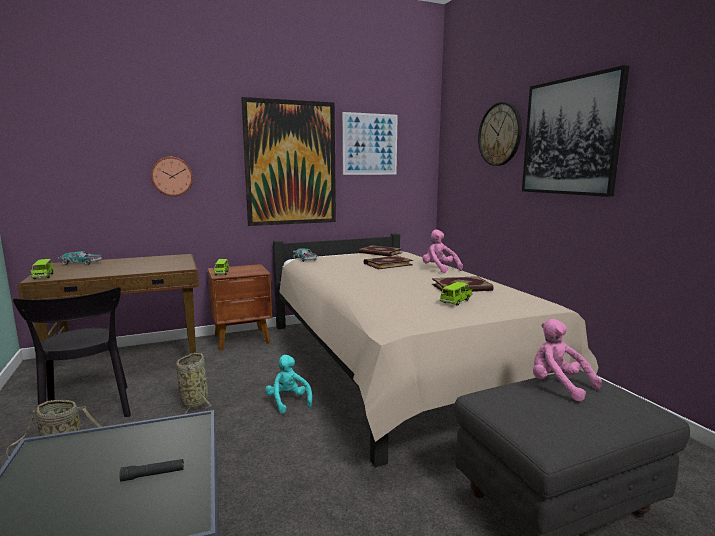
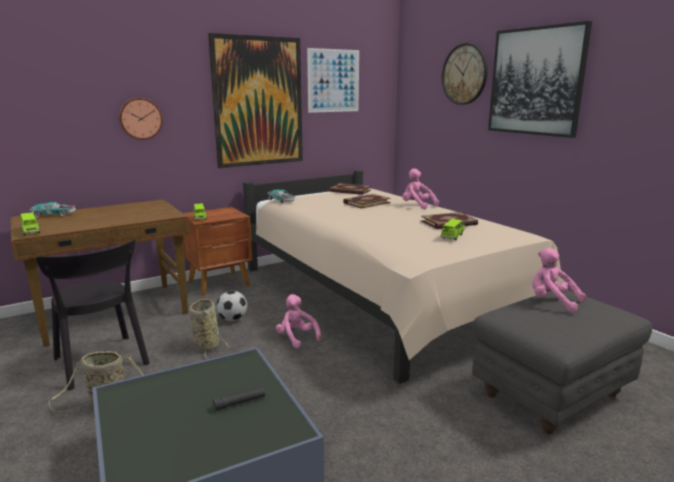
camera: 10 degrees left, 5 degrees up
(235, 376) = (232, 319): none -> football
(288, 402) = (296, 338): turquoise plush toy -> pink plush toy

